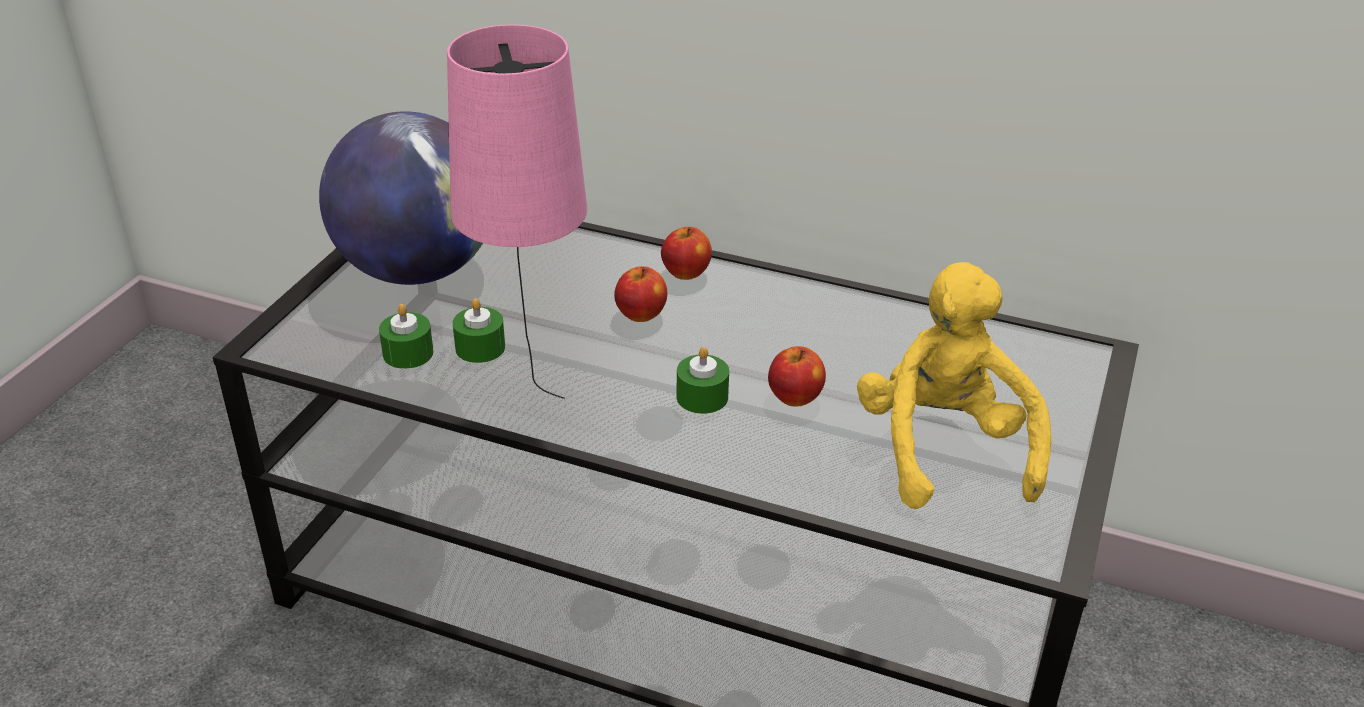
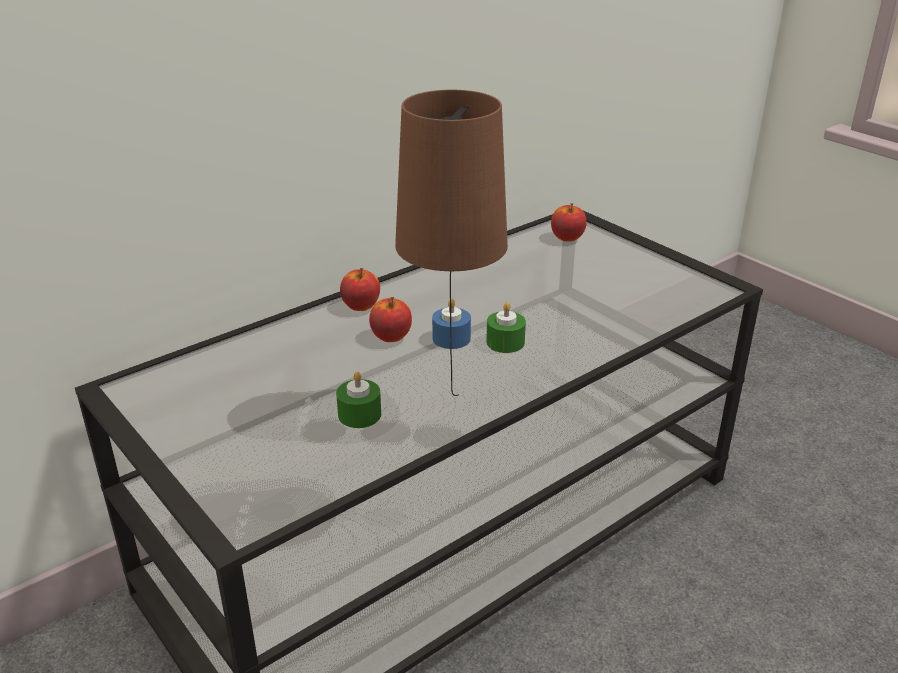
camera: 60 degrees left, 5 degrees down
(408, 353) = (331, 451): green candle -> none
(417, 270) = (216, 417): globe -> none
(532, 403) = (451, 410): pink table lamp -> brown table lamp
(675, 356) = (451, 338): none -> blue candle
(795, 398) = (534, 312): apple -> apple (567, 238)
(943, 449) = (618, 284): yellow plush toy -> none

